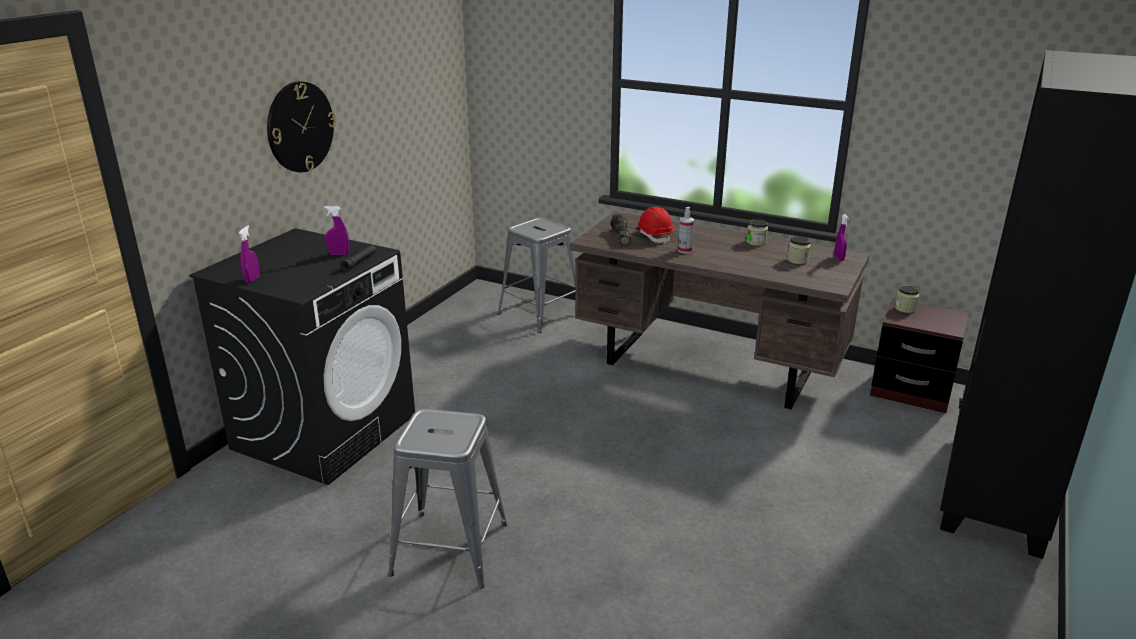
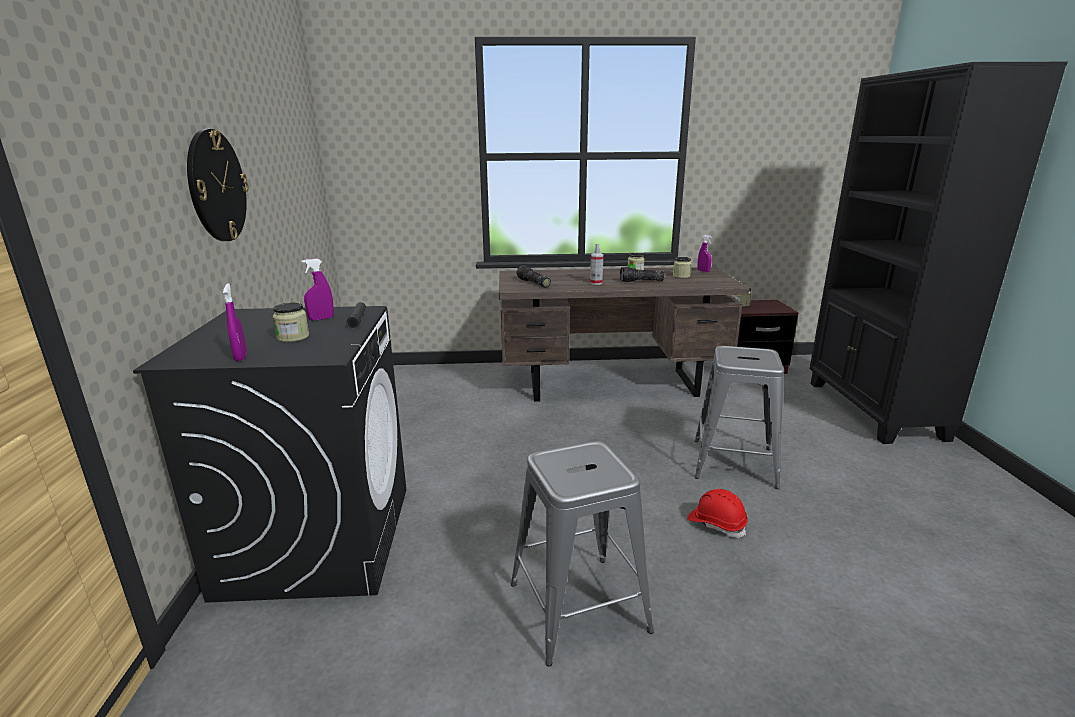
camera: 30 degrees left, 5 degrees down
(300, 269) = (293, 337): none -> jar
(540, 313) = (436, 379): grey stool -> grey stool (733, 463)
(654, 236) = (557, 279): red hard hat -> red hard hat (716, 524)
(737, 258) = (641, 281): none -> flashlight

